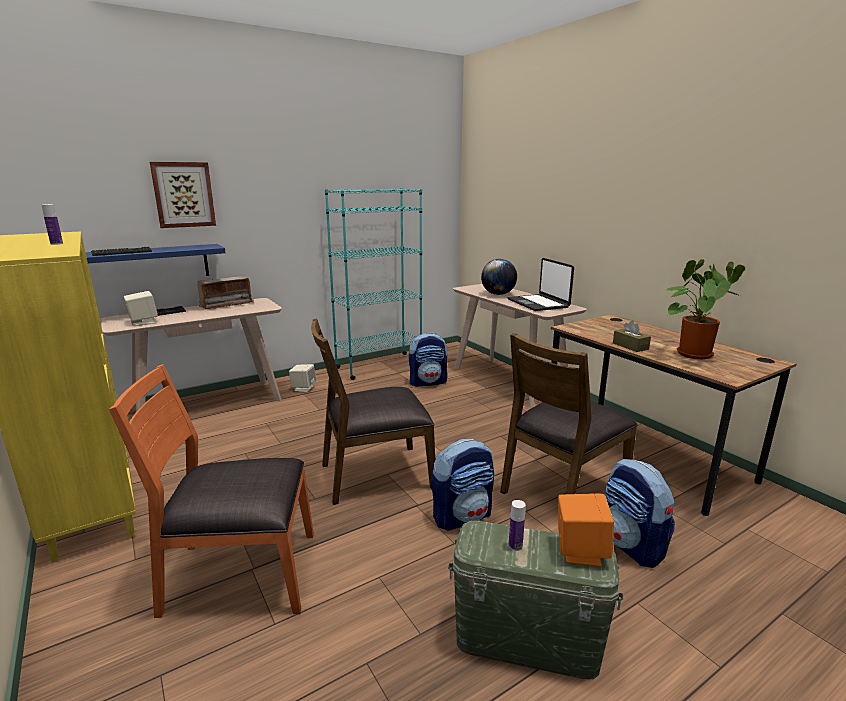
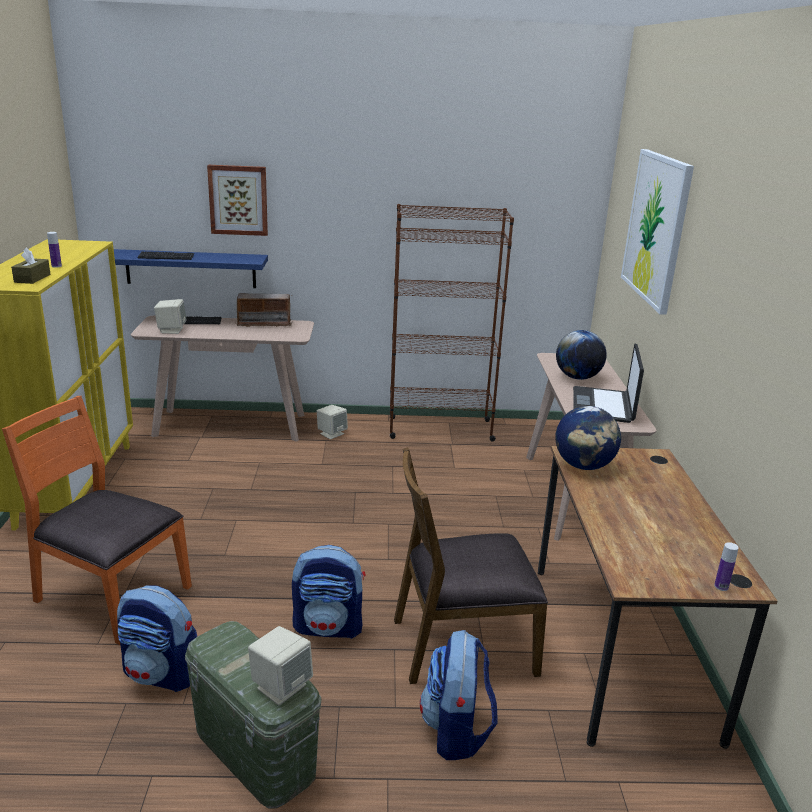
camera: 30 degrees right, 5 degrees up
(375, 474) = (298, 553): brown chair -> none
(379, 366) = (440, 429): turquoise bookcase -> brown bookcase
(428, 382) = (471, 467): backpack -> backpack (161, 674)
(515, 546) = (238, 657): bottle -> bottle (721, 586)
(538, 177) = (656, 228): none -> picture
(580, 551) = (281, 686): orange speaker -> beige speaker
(588, 331) = (584, 466): none -> globe
(630, 346) = (594, 502): brown tissue box -> brown tissue box (32, 278)
(692, 353) = (657, 538): potted plant -> none

